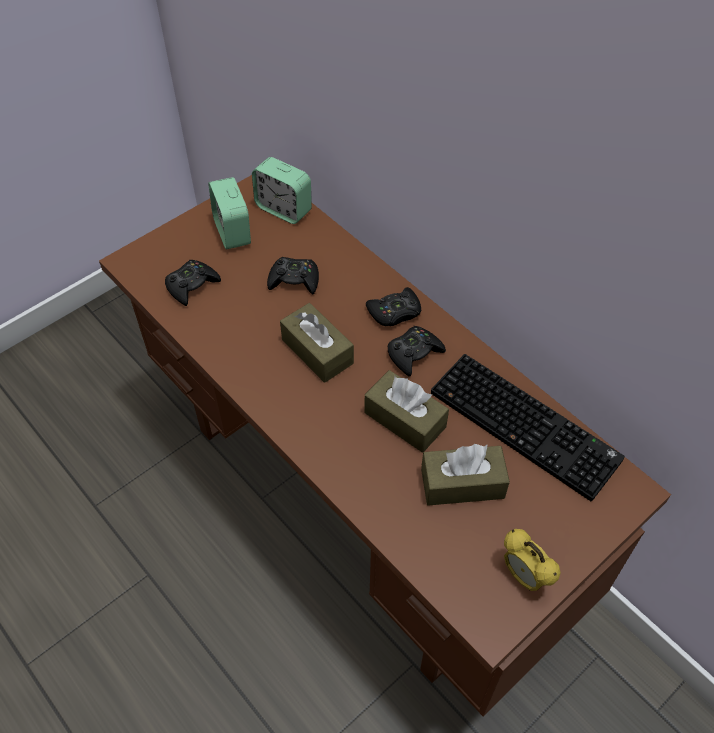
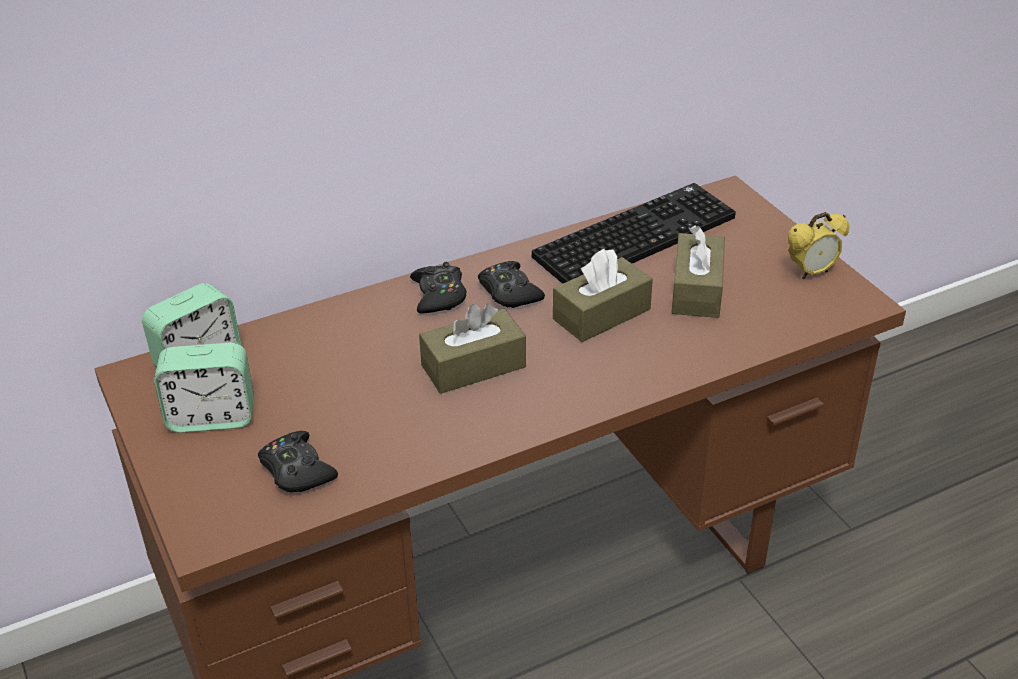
camera: 75 degrees left, 15 degrees down
(294, 280) = (341, 370): black game controller -> none

